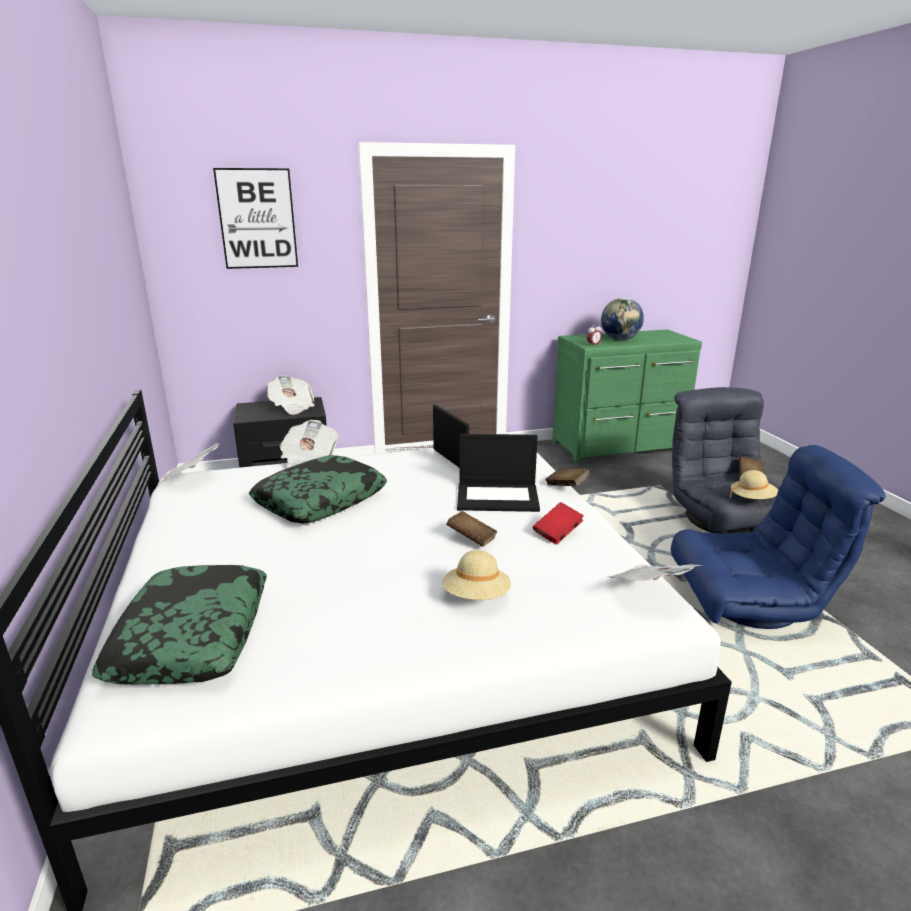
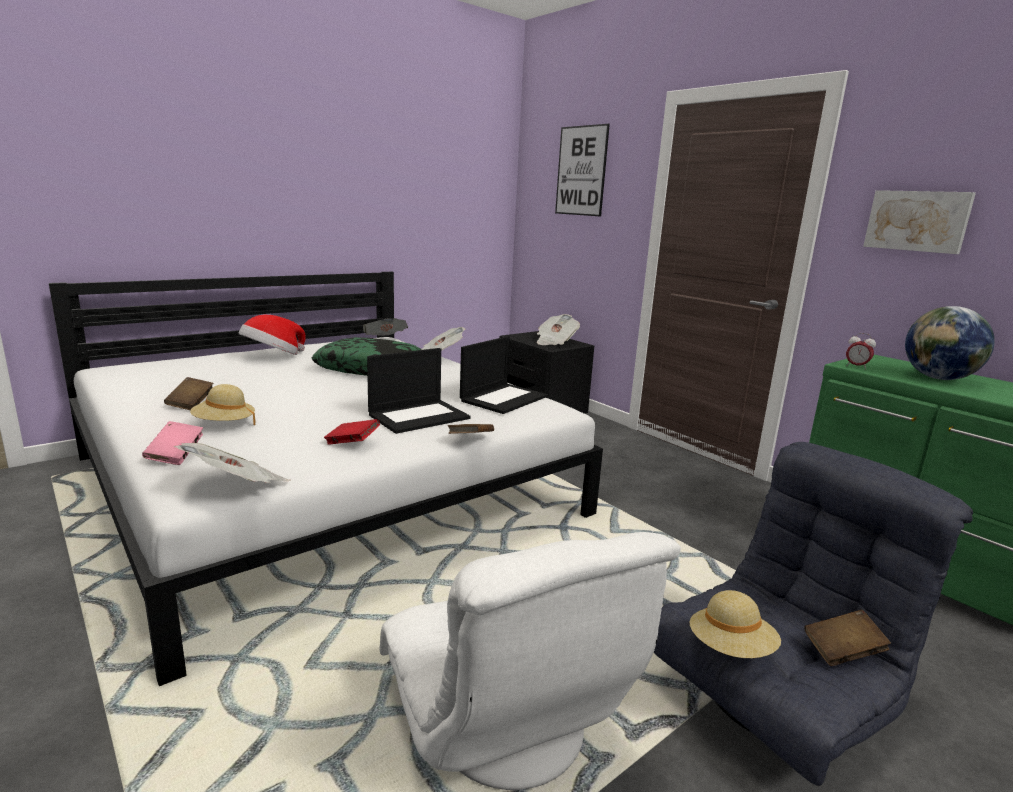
camera: 65 degrees right, 5 degrees down
(192, 636) = (177, 369): pillow -> none
(199, 555) = (272, 356): none -> hat
(471, 539) = (324, 414): brown book -> brown book (191, 404)
(498, 497) = (419, 416): laptop -> laptop turned 105 degrees counterclockwise
(567, 624) = (175, 455): none -> pink book
(570, 248) = (917, 221): none -> picture
(750, 604) = (505, 727): blue armchair -> white armchair

